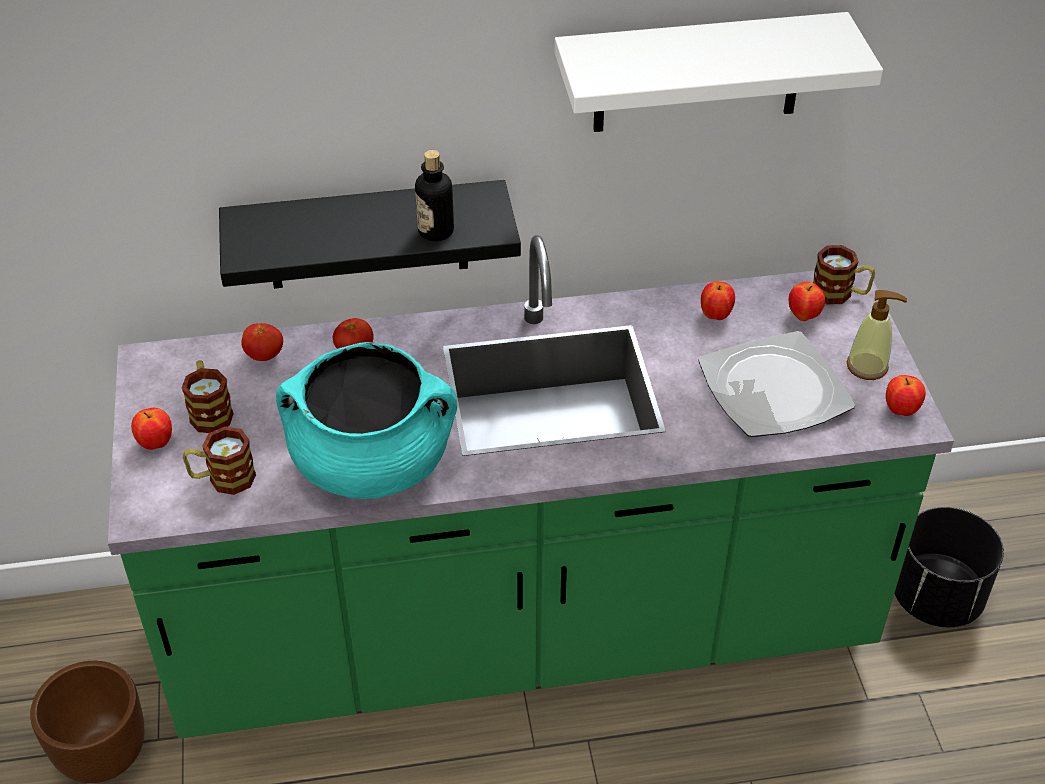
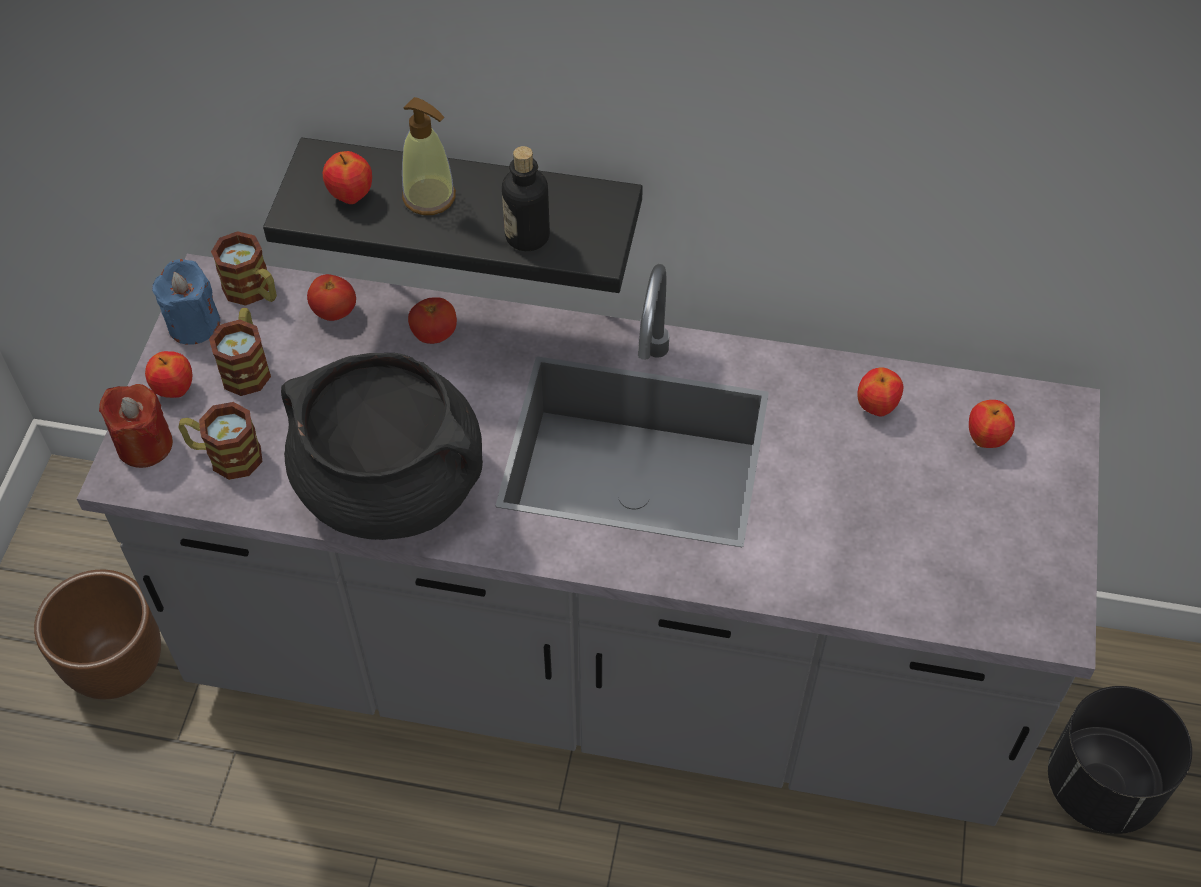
camera: 20 degrees right, 10 degrees up
(149, 393) = (194, 324): none -> blue candle
(149, 489) = (144, 445): none -> red candle
(373, 463) = (392, 486): turquoise cooking pot -> black cooking pot
(522, 632) = (600, 670): green counter -> grey counter
(698, 73) = (901, 120): white shelf -> none
(774, 388) = (902, 529): plate -> none
(840, 294) = (1047, 421): mug -> mug (254, 292)
(867, 366) = (1033, 533): soap dispenser -> soap dispenser (429, 197)
(901, 410) = (1046, 607): apple -> apple (351, 196)

